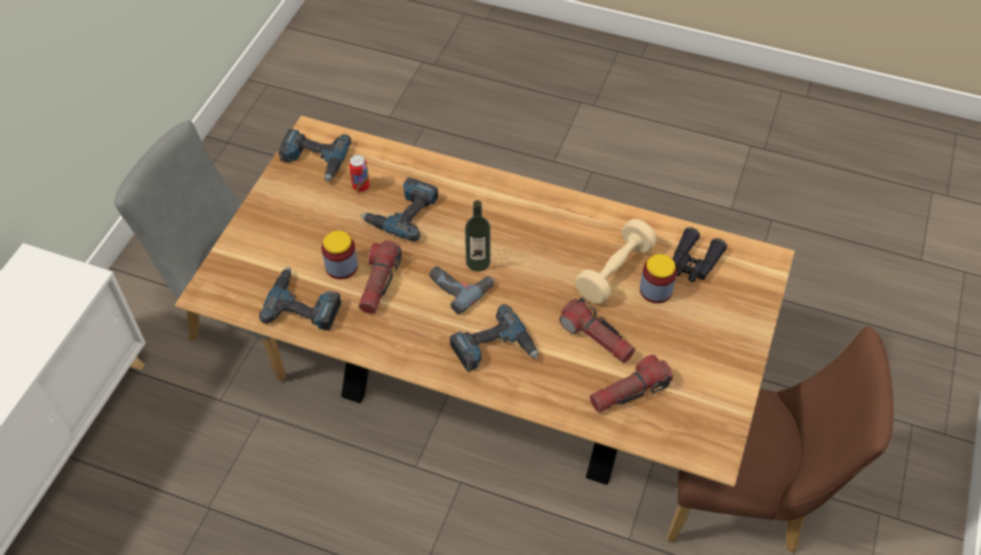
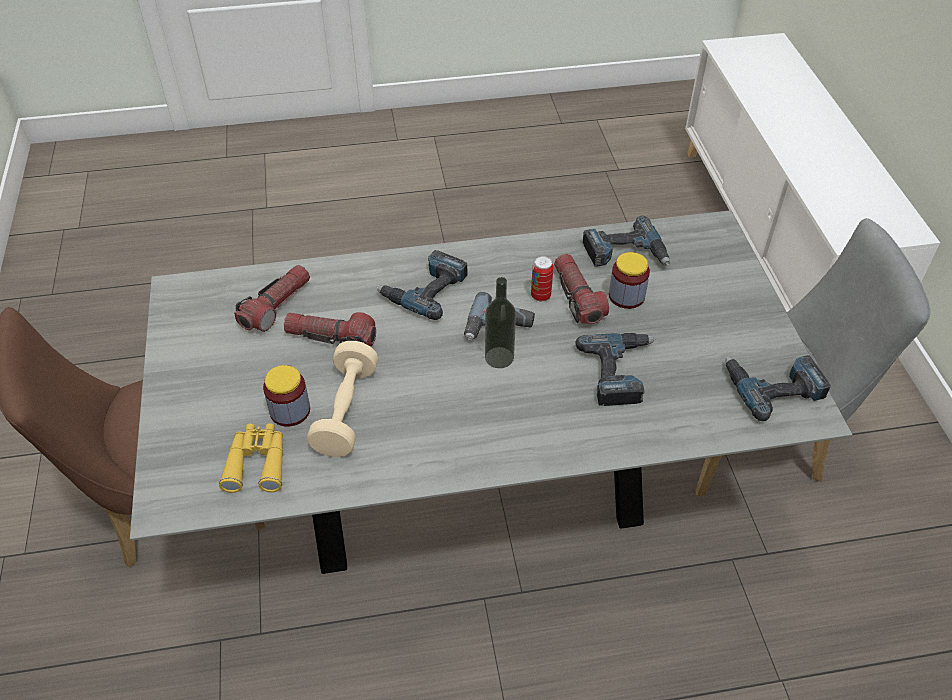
camera: 150 degrees right, 5 degrees down
(361, 187) = (691, 380): can -> can (540, 296)
(490, 388) = (475, 489): brown dining table -> grey dining table
(693, 262) = (257, 462): black binoculars -> yellow binoculars

